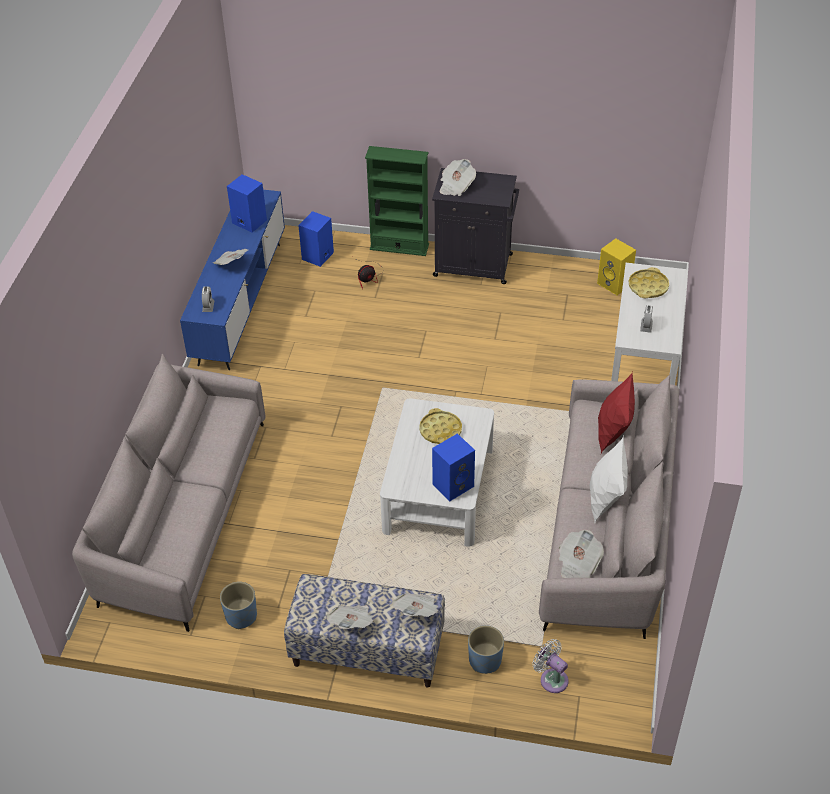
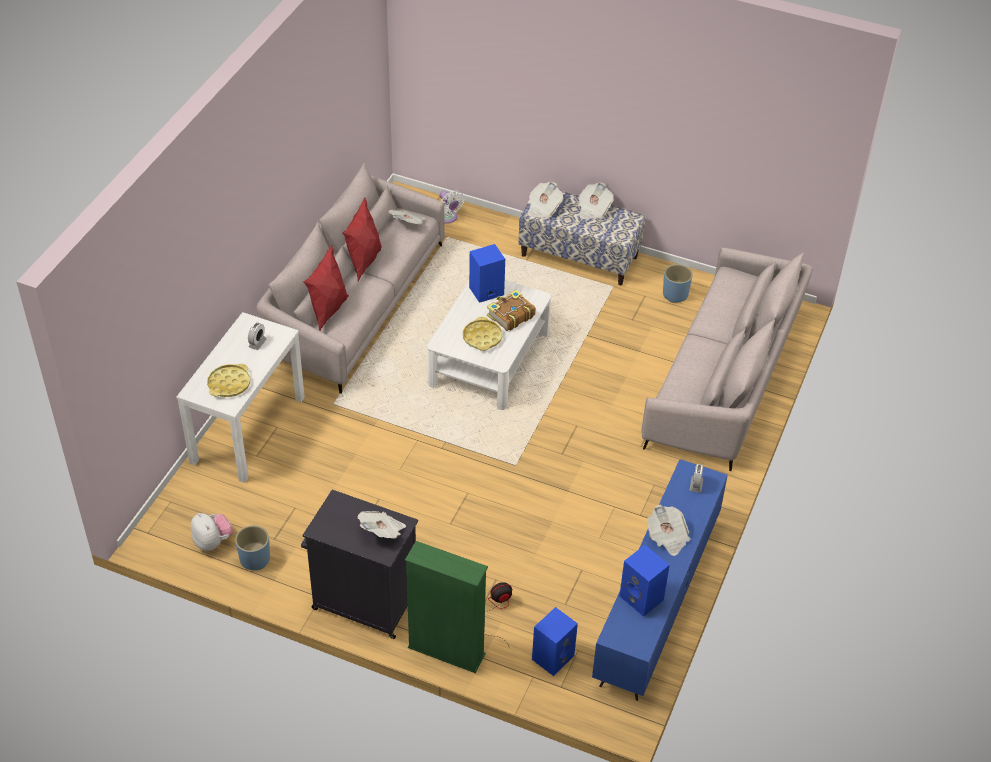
camera: 170 degrees left, 0 degrees up
(418, 460) = (510, 316): none -> book
(484, 660) = (492, 236): blue planter -> blue planter (255, 559)
(605, 500) = (363, 261): white pillow -> red pillow
(615, 284) = (213, 542): yellow speaker -> plush toy

